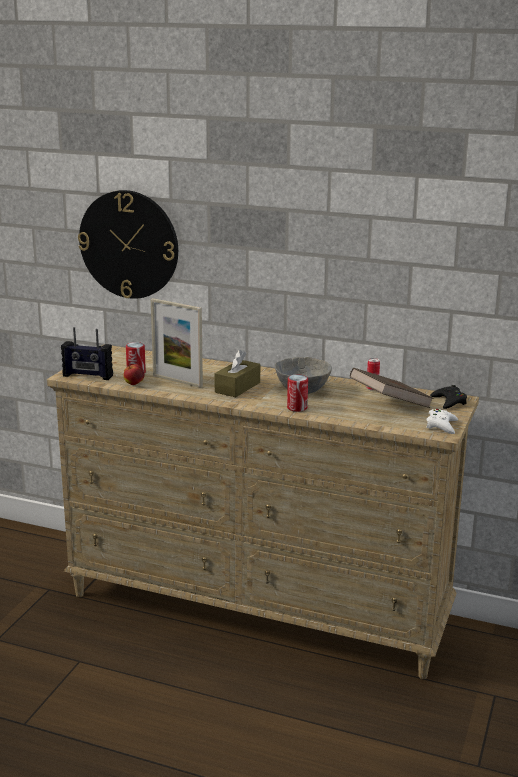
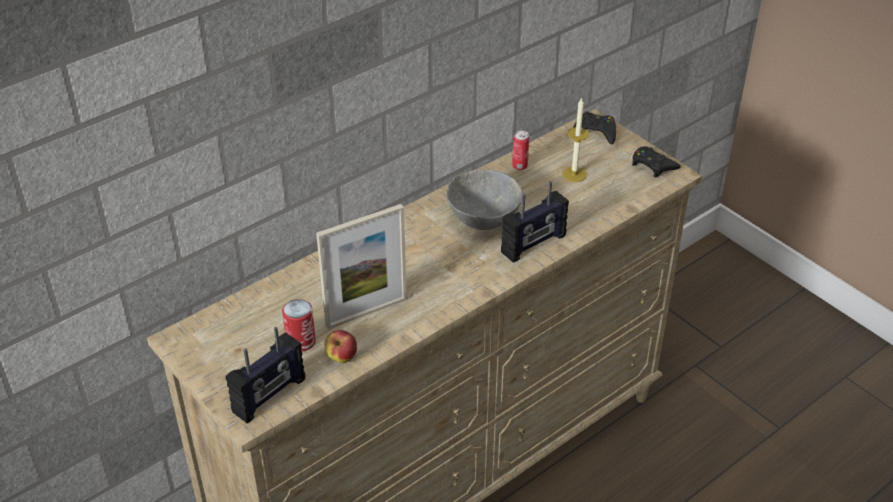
camera: 60 degrees left, 20 degrees up
(129, 244) = (156, 175): wall clock -> none
(237, 387) = (432, 267): brown tissue box -> none
(297, 408) = (534, 244): can -> radio
(389, 404) = (574, 174): brown book -> candle
(441, 425) = (653, 165): white game controller -> black game controller

